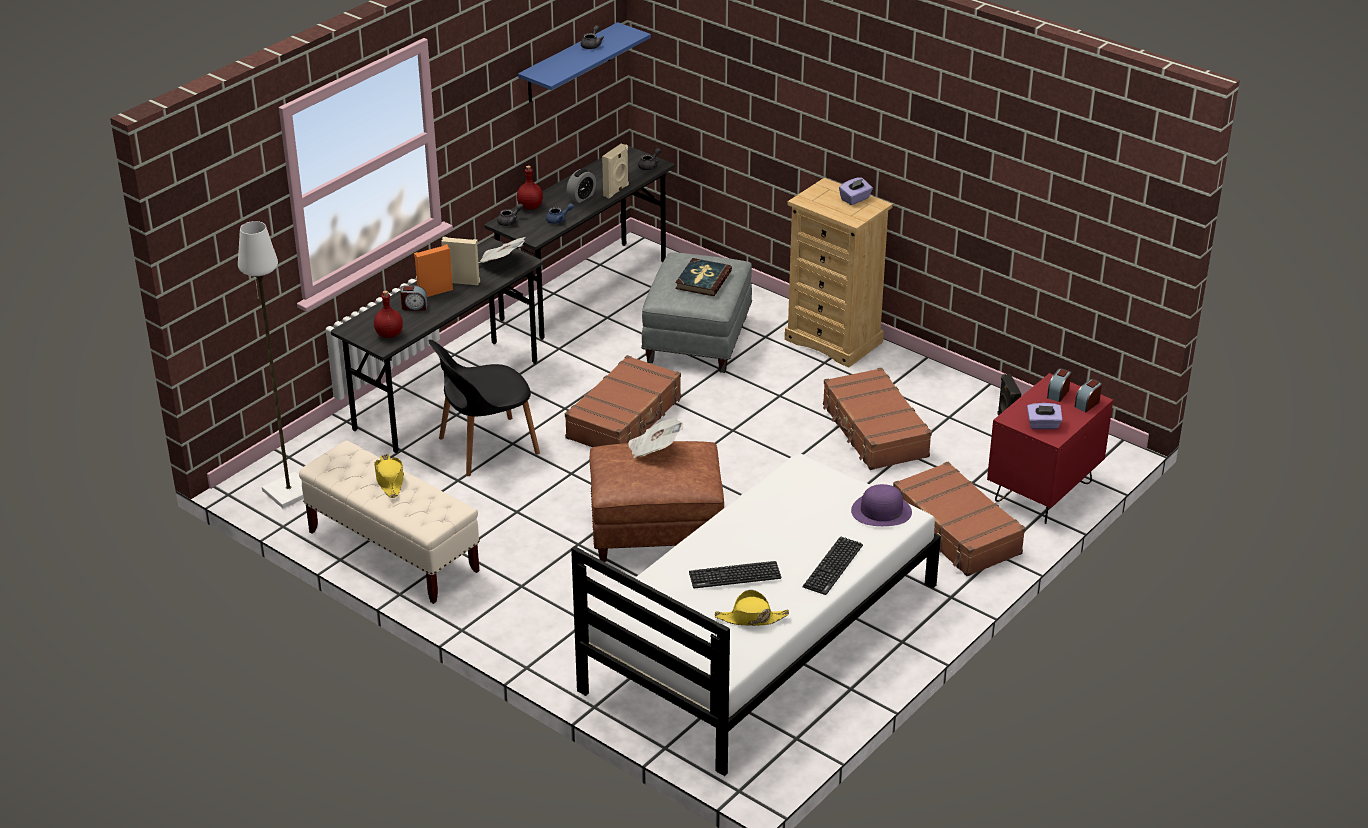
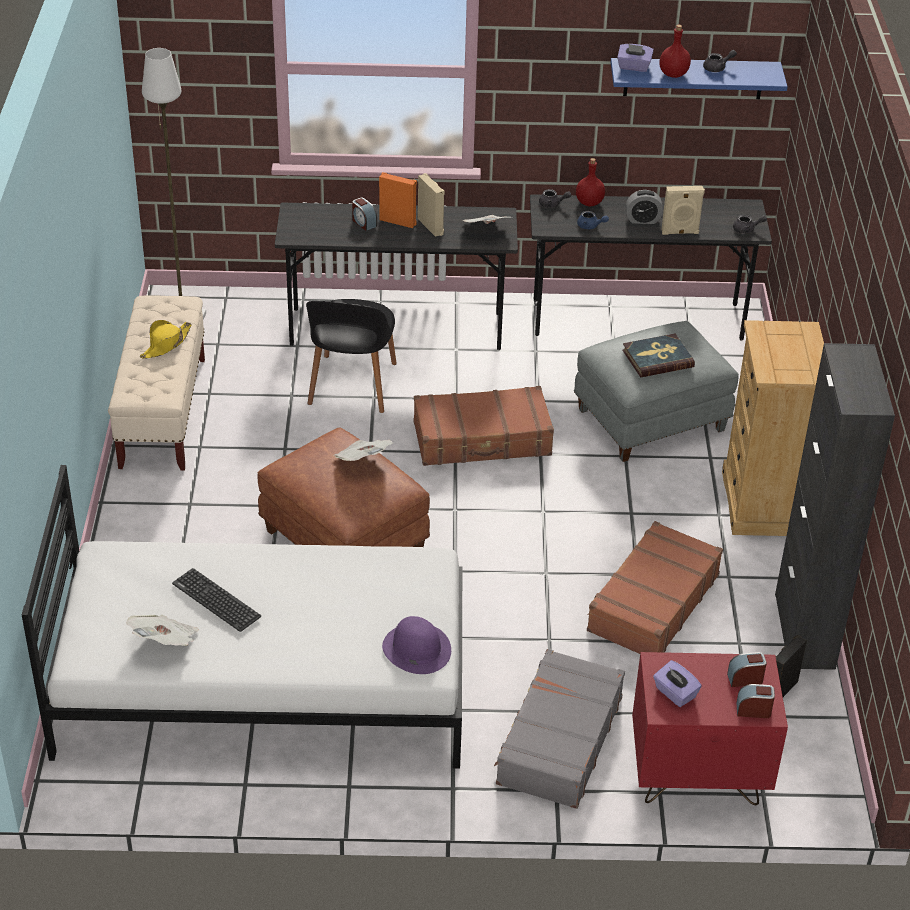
camera: 50 degrees right, 5 degrees up
(389, 334) = (310, 231): red bottle -> red bottle (674, 74)
(486, 447) = (352, 386): black chair -> black chair turned 105 degrees counterclockwise
(751, 618) = (165, 642): yellow hat -> newspaper
(833, 566) = (295, 658): keyboard -> none
(855, 199) = (807, 358): purple tissue box -> purple tissue box (634, 67)
(955, 532) = (558, 740): brown suitcase -> grey suitcase
(966, 387) = (804, 631): none -> black cabinet

